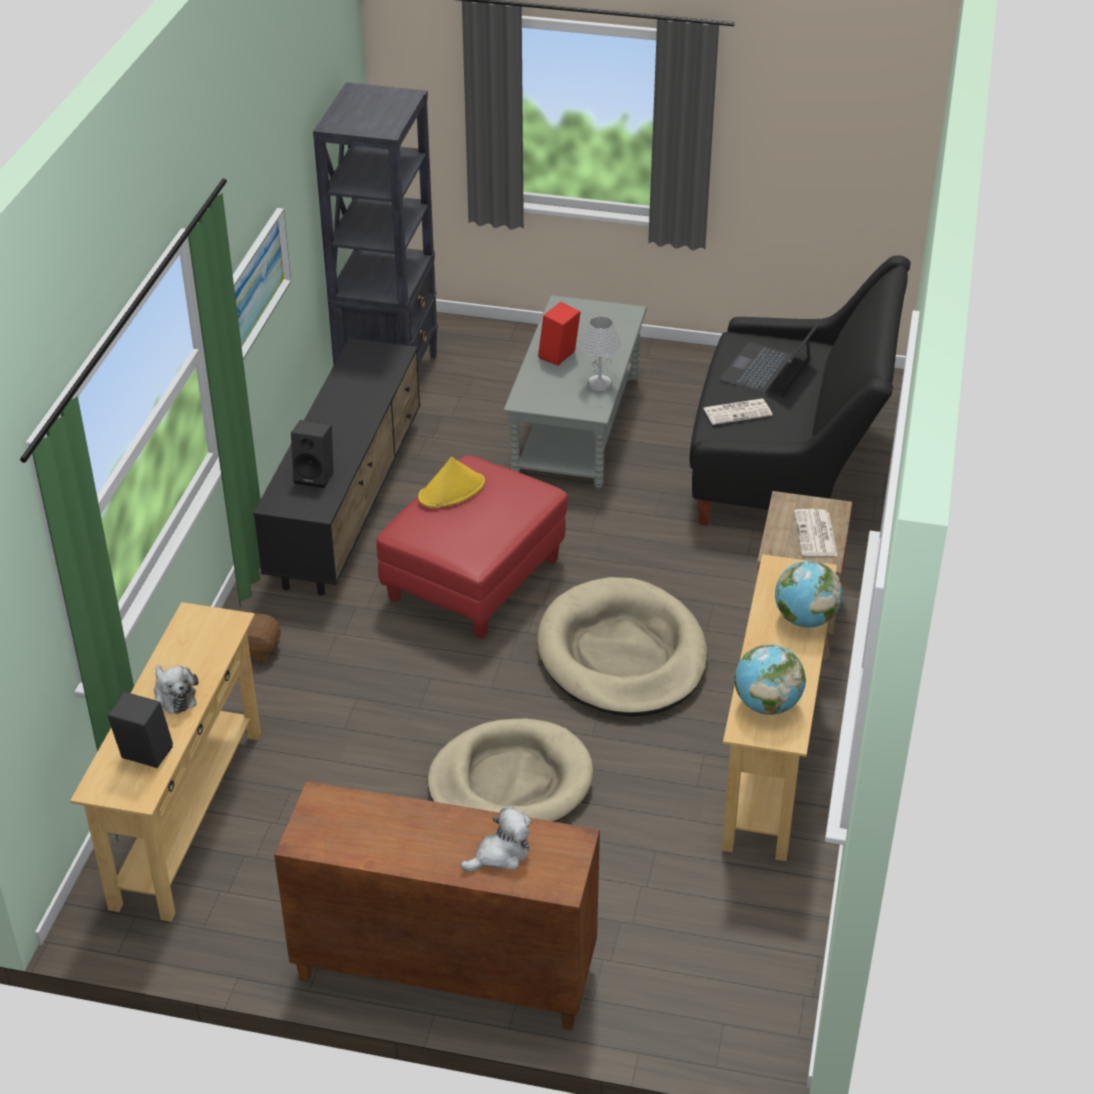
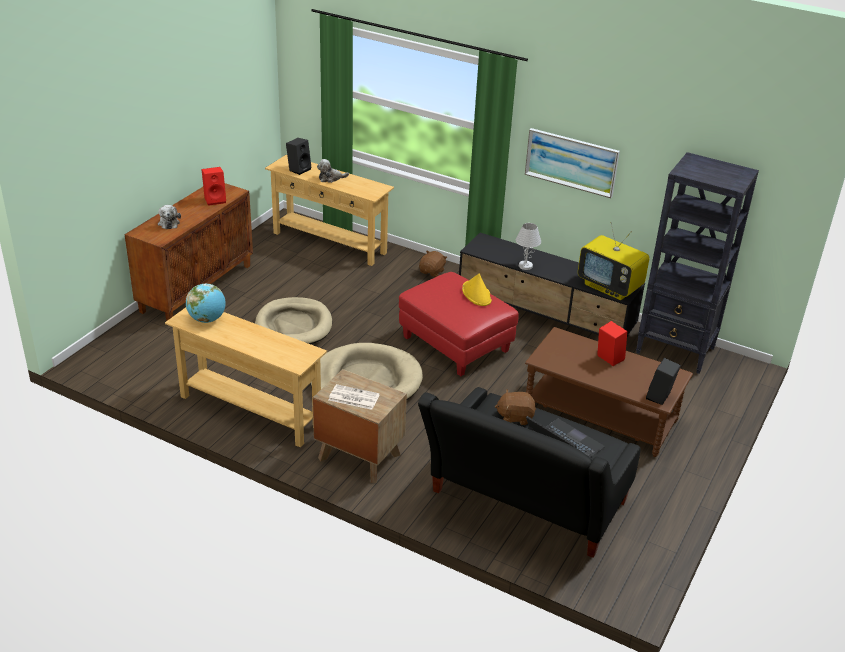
camera: 105 degrees right, 5 degrees down
(316, 476) = (504, 252): black speaker -> black speaker (660, 398)
(370, 817) = (215, 200): none -> red speaker
(377, 365) = (610, 287): none -> television
(576, 426) = (600, 415): grey coffee table -> brown coffee table
(600, 384) = (570, 368): white table lamp -> white table lamp (525, 266)
(738, 412) = (515, 417): newspaper -> brown plush toy
(805, 619) = (261, 349): globe -> none

